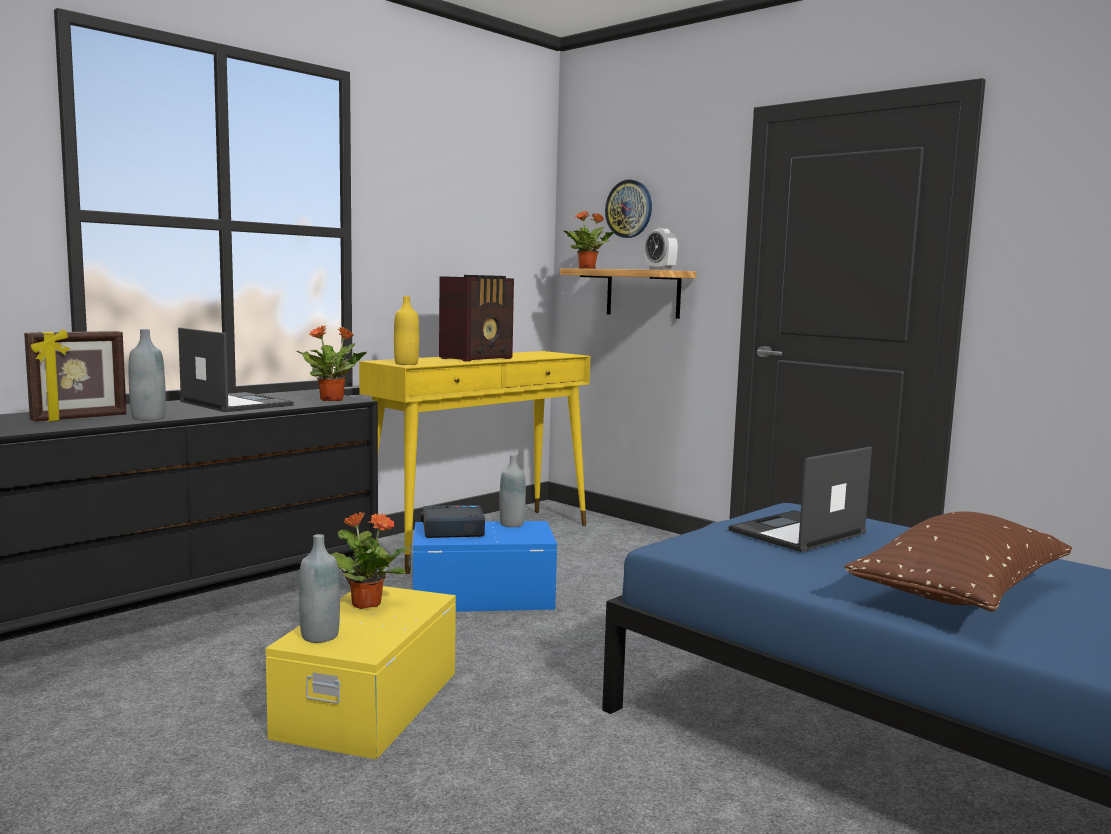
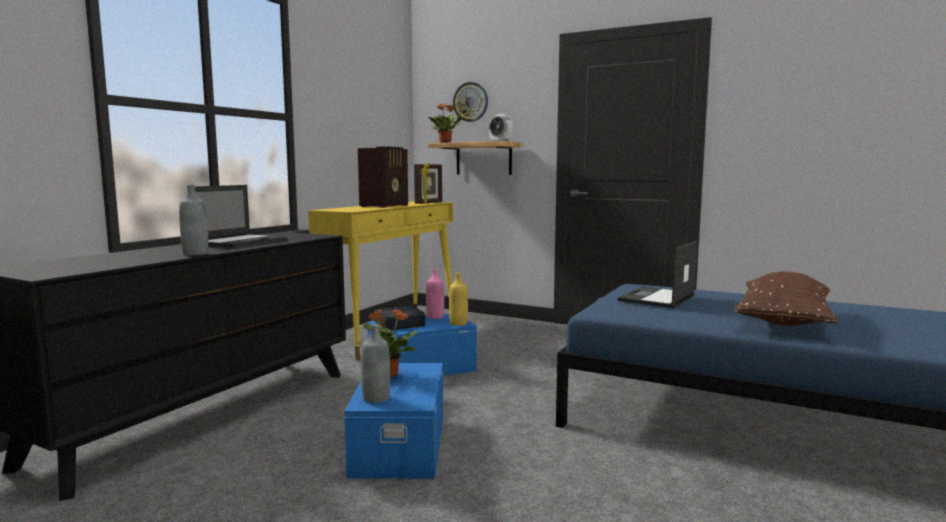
camera: 15 degrees left, 0 degrees up
(80, 418) = (140, 257): picture frame -> picture frame (429, 203)
(235, 403) = (242, 242): laptop -> laptop turned 90 degrees clockwise
(333, 400) = (309, 236): potted plant -> none
(366, 703) = (398, 445): yellow storage box -> blue storage box
(406, 364) = (346, 210): yellow bottle -> yellow bottle (458, 323)
(512, 524) = (435, 317): grey bottle -> pink bottle

